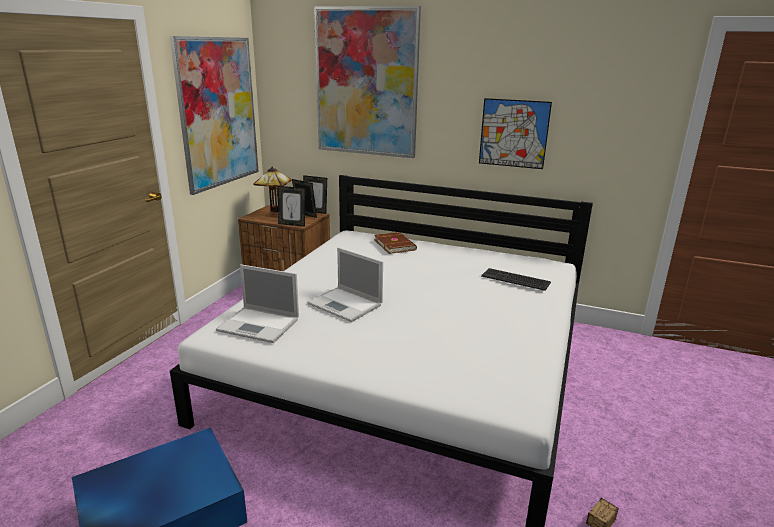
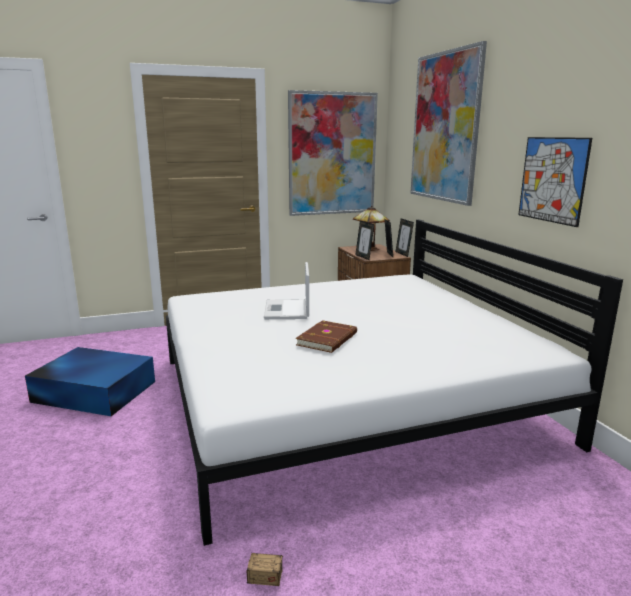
camera: 50 degrees right, 5 degrees down
(260, 325) = (216, 301): laptop -> none
(395, 244) = (423, 291): brown book -> brown book (328, 339)
(515, 279) = (463, 344): keyboard -> none

